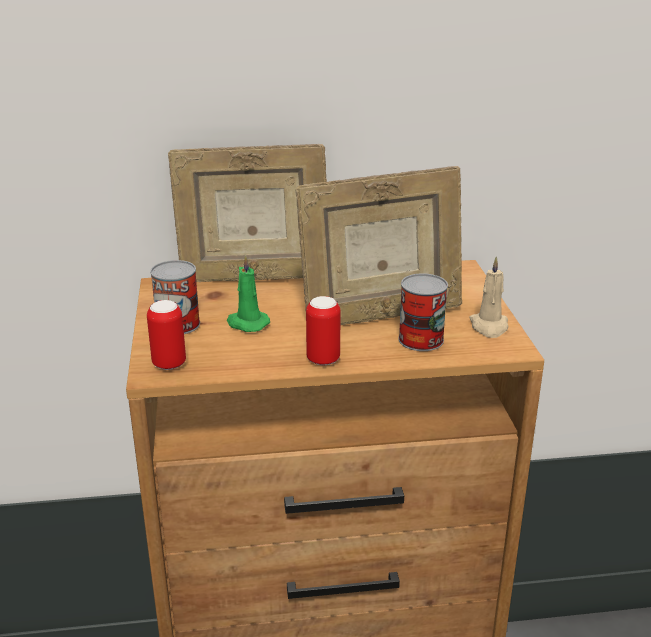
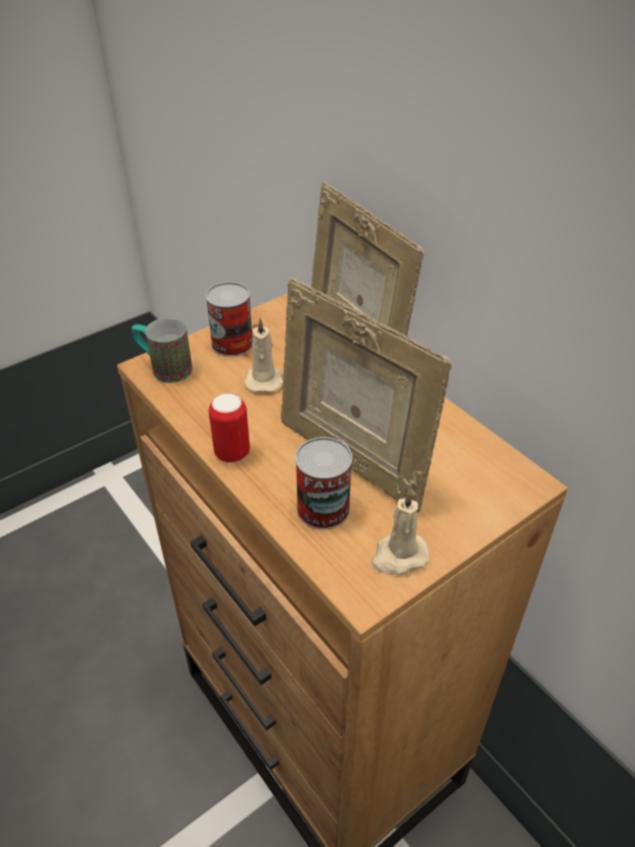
camera: 60 degrees right, 15 degrees up
(169, 364) = (164, 368): can -> mug
(247, 323) = (264, 379): green candle -> beige candle

